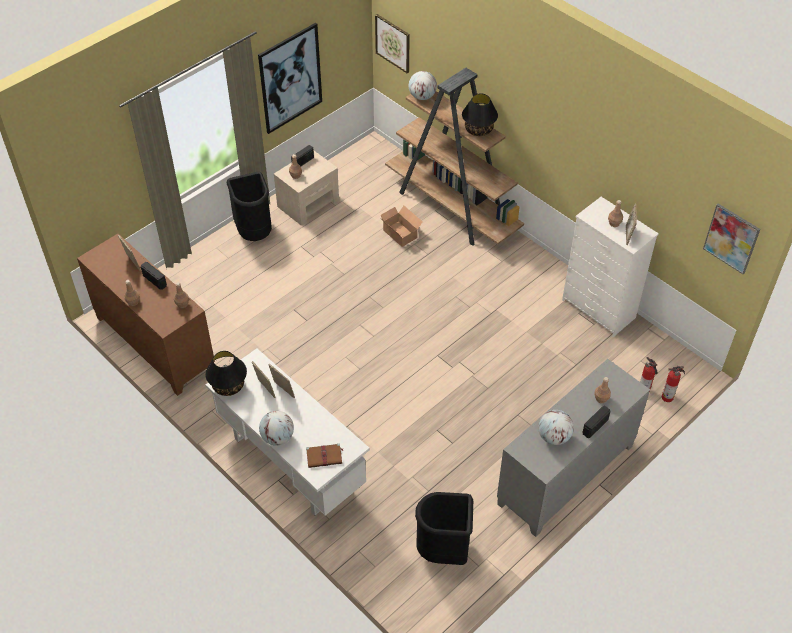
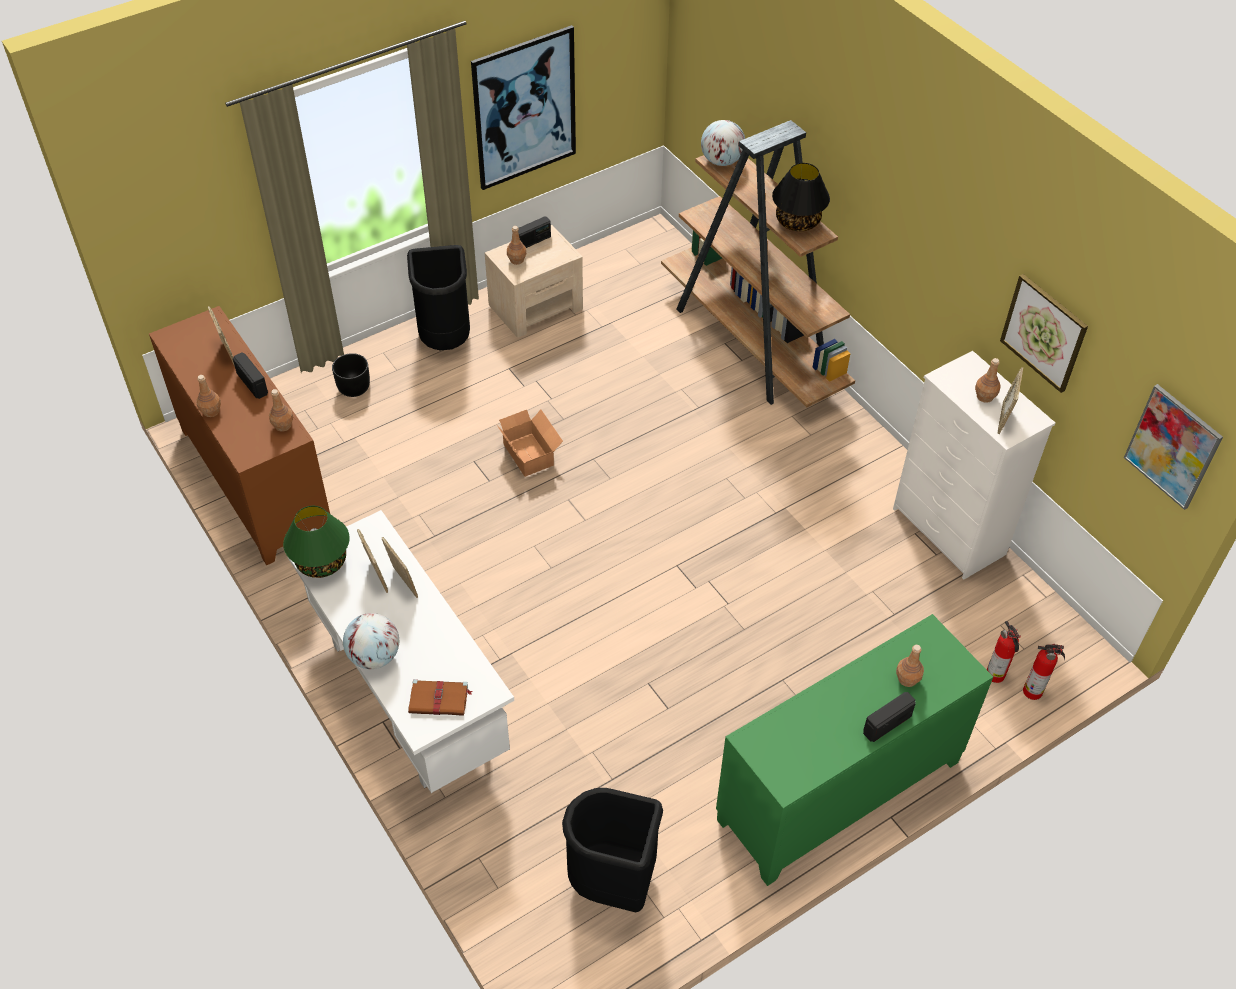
camera: 10 degrees right, 0 degrees up
(203, 273) = (354, 387): none -> black planter
(228, 385) = (321, 562): black table lamp -> green table lamp
(393, 43) = (694, 75): picture -> picture (1044, 332)
(400, 233) = (664, 369): cardboard box -> cardboard box (530, 453)
(554, 437) = (814, 730): globe -> none
(566, 475) = (839, 792): grey cabinet -> green cabinet

